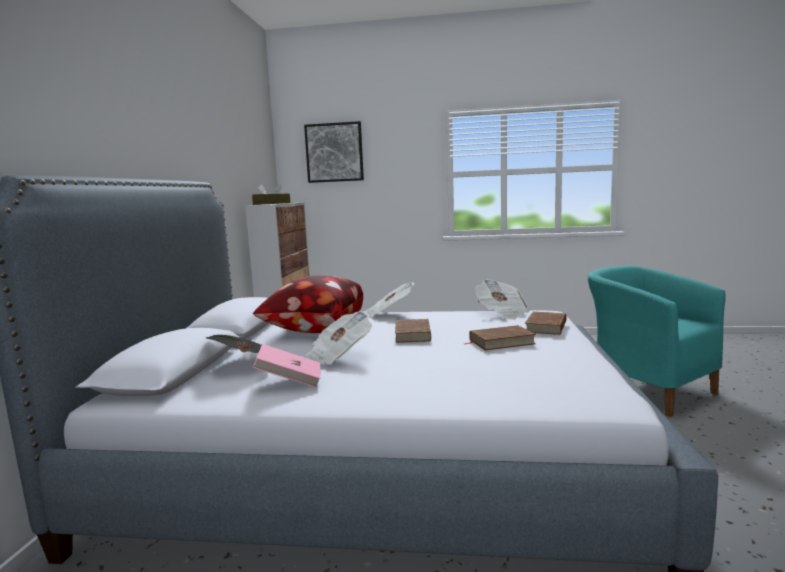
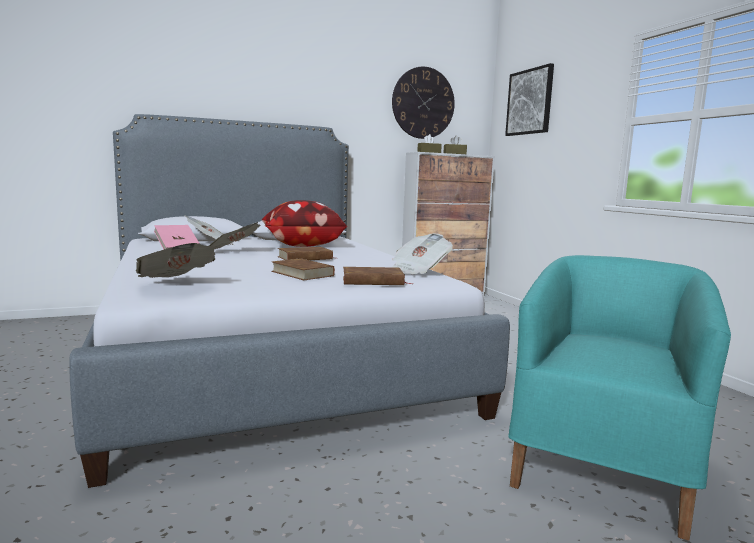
camera: 60 degrees right, 0 degrees up
(245, 150) = (423, 103): none -> wall clock
(388, 313) = (374, 252): newspaper -> newspaper (176, 283)

